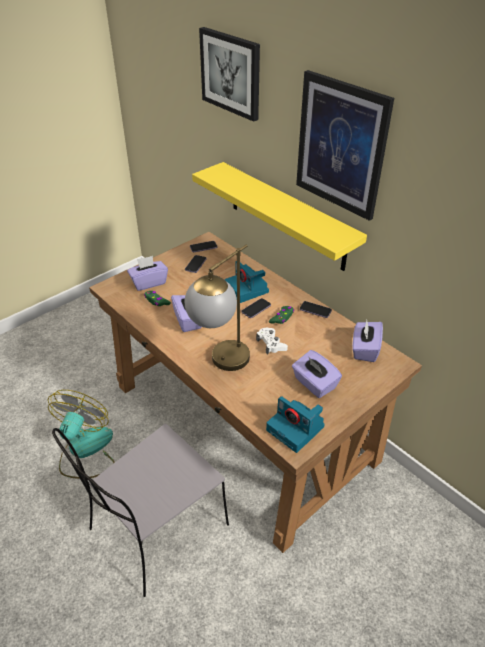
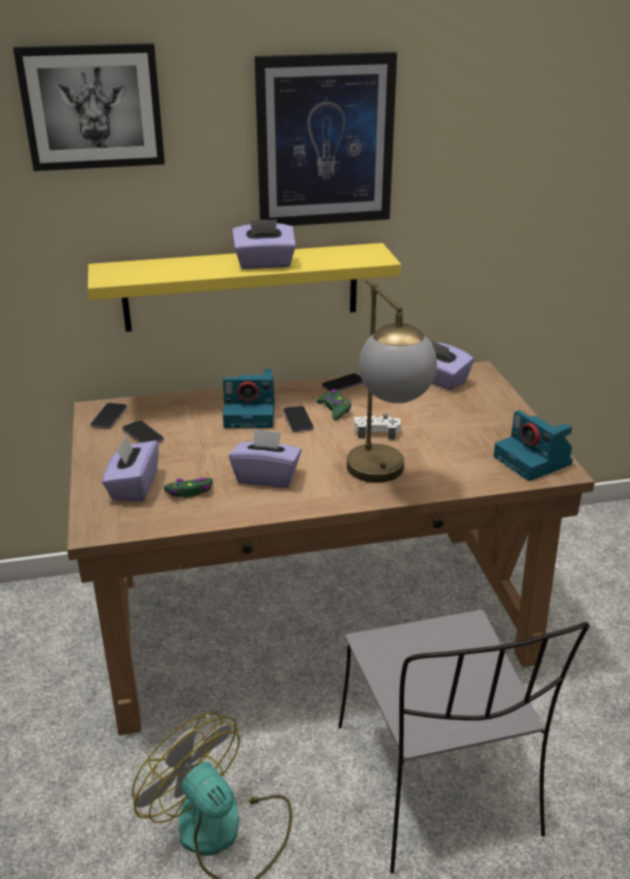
camera: 60 degrees left, 10 degrees down
(296, 429) = (534, 461): camera -> camera turned 75 degrees clockwise
(314, 384) = (470, 427): purple tissue box -> purple tissue box (264, 264)

